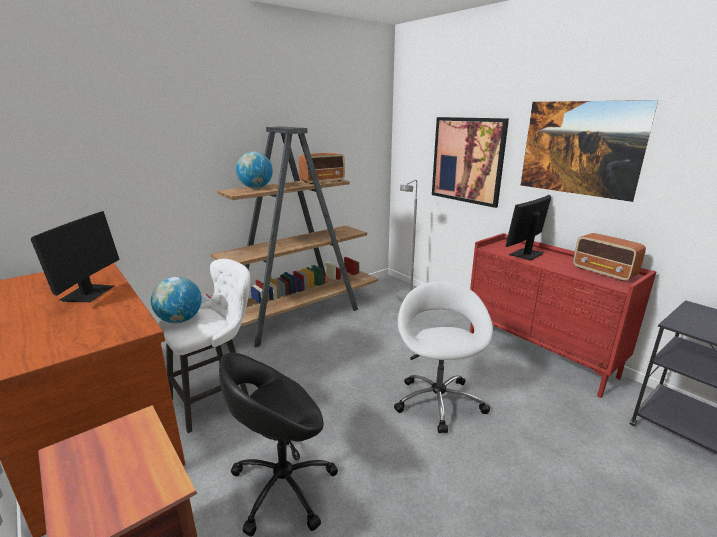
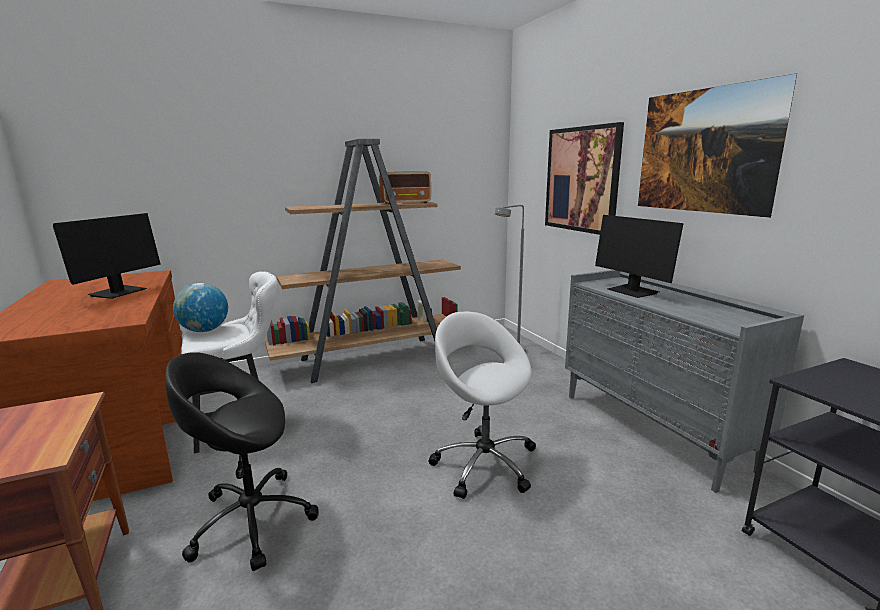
camera: 15 degrees right, 5 degrees down
(255, 187) = (326, 205): globe -> none
(438, 401) = (483, 464): white office chair -> white office chair turned 60 degrees counterclockwise
(526, 254) = (632, 292): monitor -> monitor turned 90 degrees counterclockwise
(539, 355) = (652, 430): red cabinet -> grey cabinet
(604, 273) = (726, 315): radio -> none

